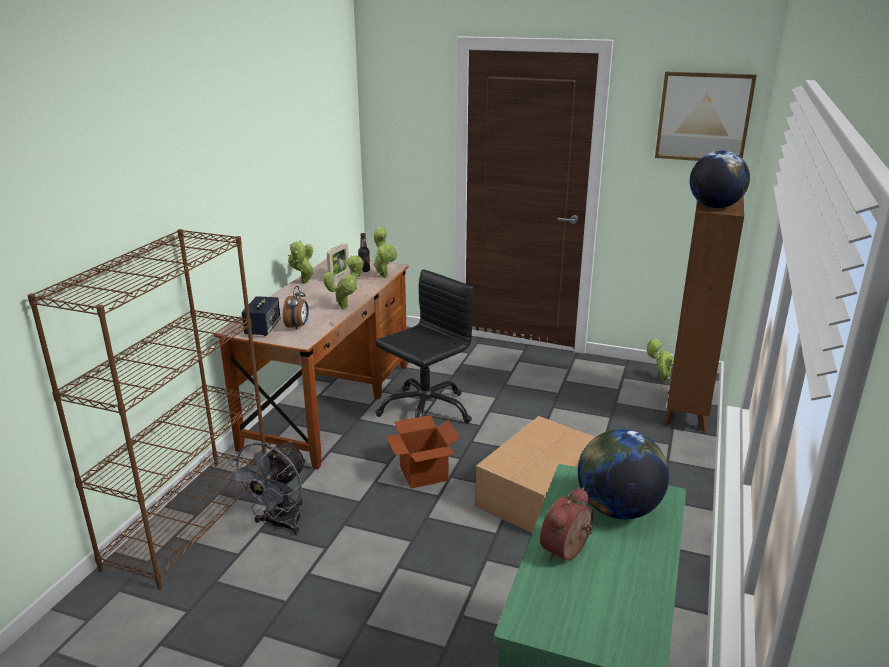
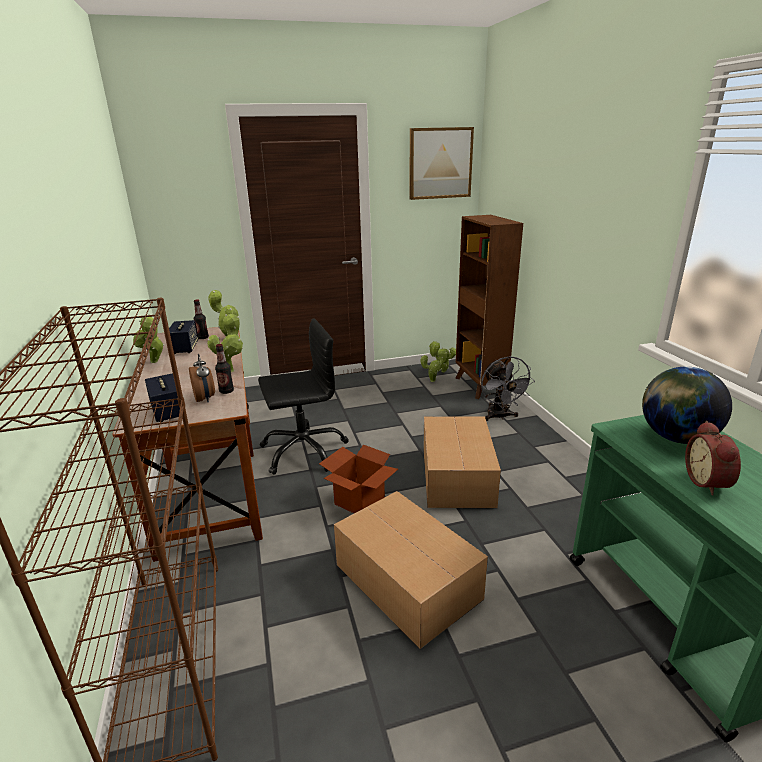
camera: 35 degrees left, 0 degrees up
(279, 524) = (279, 609): grey fan -> grey fan (500, 417)
(319, 325) = (226, 391): none -> bottle
(339, 277) = (185, 348): picture frame -> speaker
(389, 552) = (406, 579): none -> cardboard box
(425, 411) = (303, 451): black office chair -> black office chair turned 60 degrees clockwise
(638, 387) = (434, 381): none -> potted plant
(714, 207) = (495, 221): globe -> none

